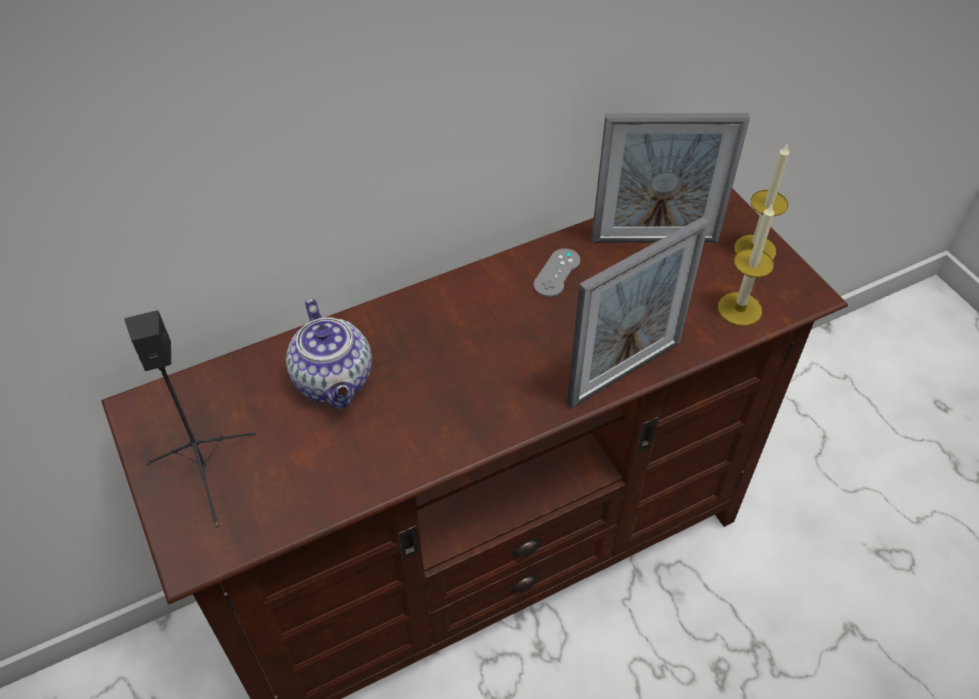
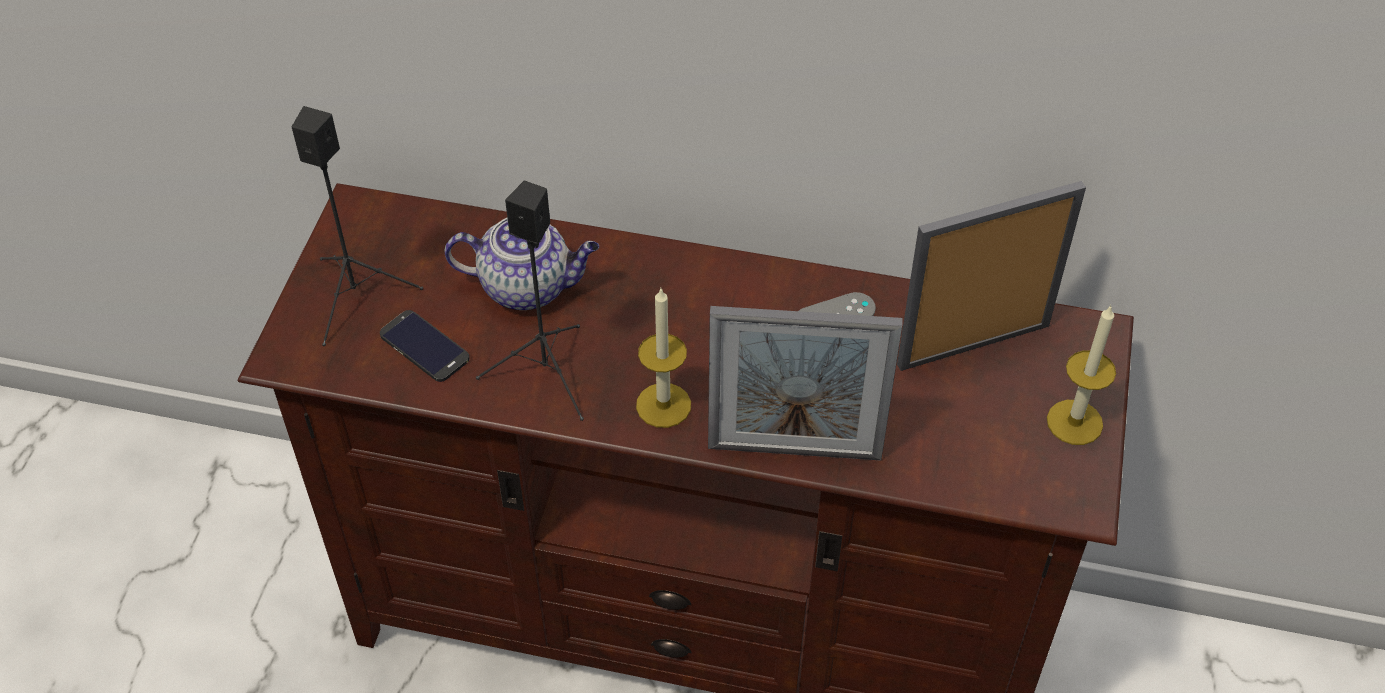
camera: 40 degrees right, 0 degrees up
(300, 473) = (424, 346): none -> phone
(335, 381) = (528, 286): teapot -> teapot turned 105 degrees counterclockwise
(412, 432) = (547, 374): none -> black speaker
(654, 240) = (973, 345): picture frame -> picture frame turned 120 degrees clockwise
(739, 309) = (984, 469): candle -> candle (663, 405)

